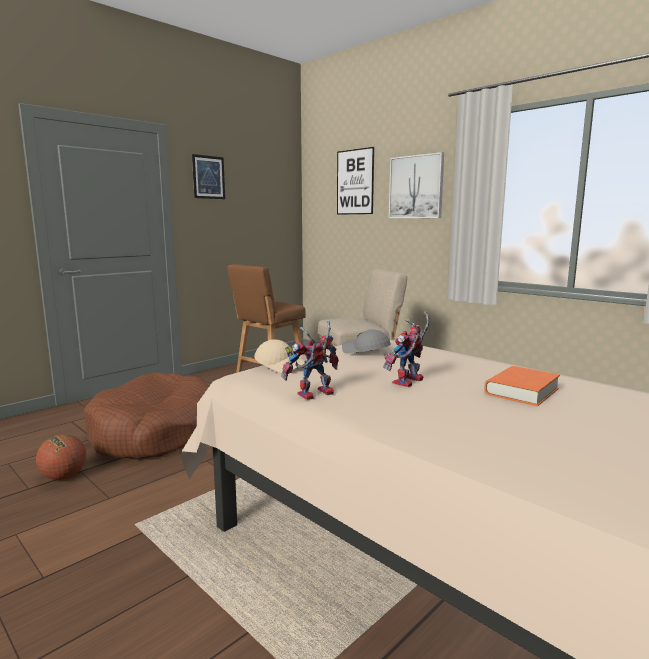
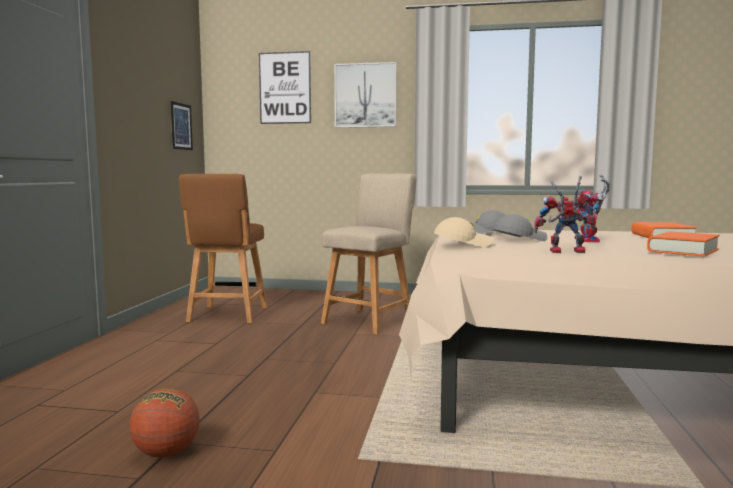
camera: 35 degrees left, 5 degrees down
(154, 432) = (194, 386): brown dog bed -> none
(208, 177) = (127, 63): picture -> picture (181, 126)
(314, 395) = (564, 252): toy robot -> toy robot turned 75 degrees clockwise
(354, 367) = (519, 239): none -> grey cap
(433, 421) = (683, 250): none -> orange book

